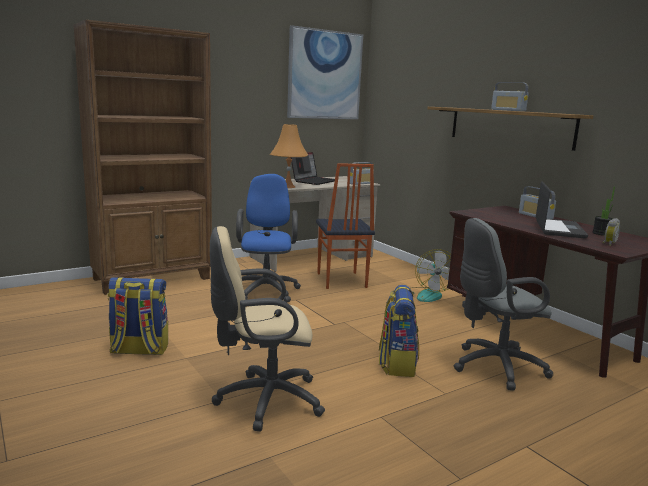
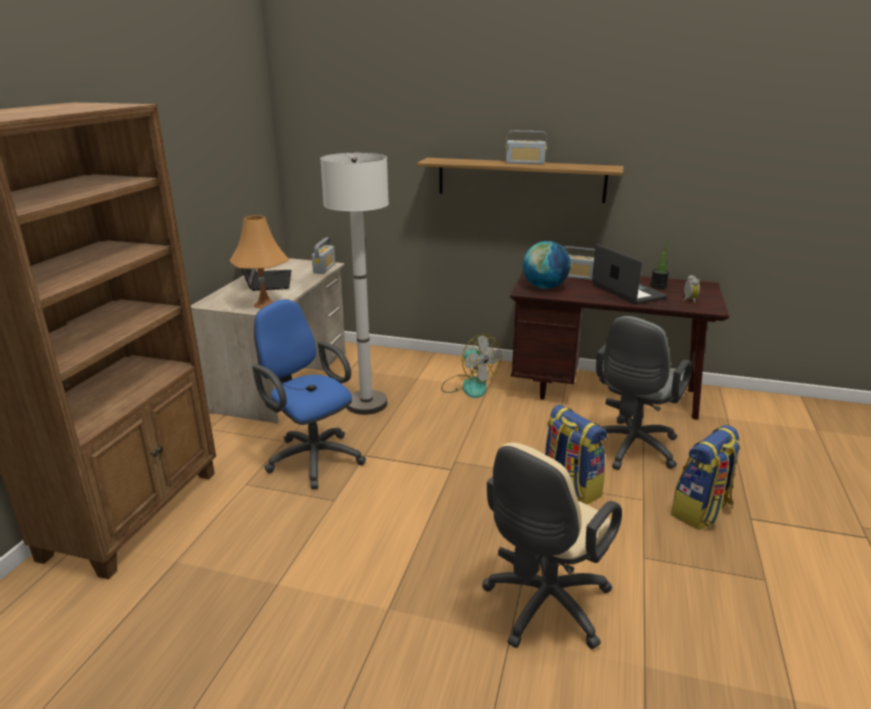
camera: 40 degrees left, 10 degrees up
(139, 350) = (318, 635): backpack -> backpack (701, 512)
(325, 75) = (234, 123): picture -> none
(340, 280) = (366, 404): chair -> white floor lamp
(489, 214) = (544, 287): none -> globe

